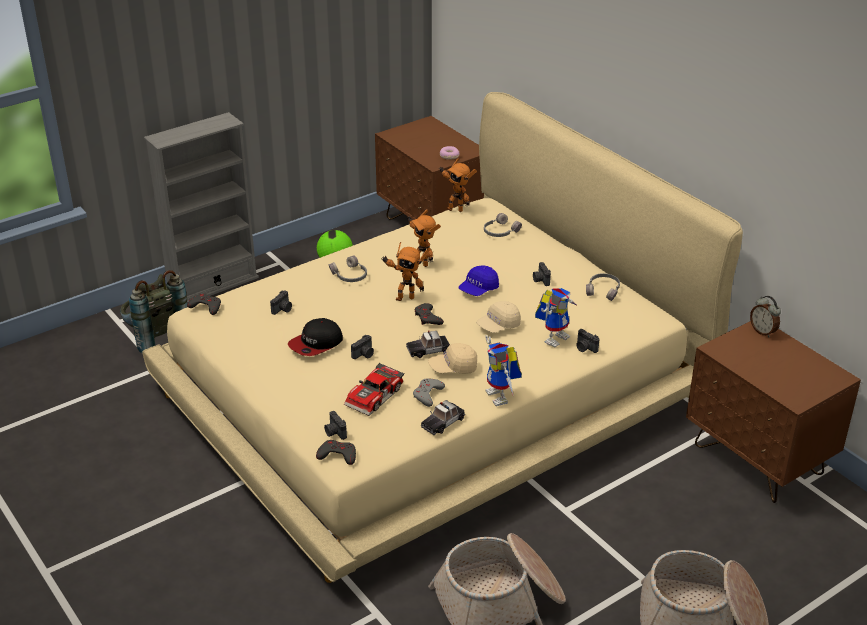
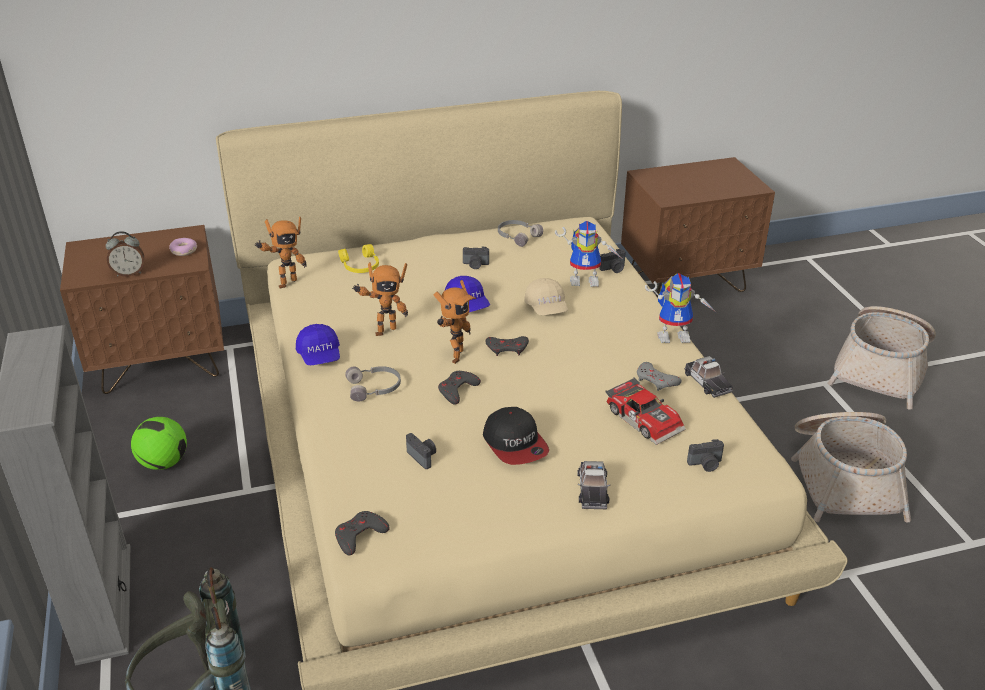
camera: 70 degrees left, 0 degrees up
(337, 455) = (748, 471): grey game controller -> grey game controller (457, 390)
(364, 354) = (554, 411): camera -> none
(375, 246) = (320, 356): none -> blue cap
(428, 349) = (570, 361): toy car -> toy car (592, 490)
(453, 367) = (612, 353): beige cap -> none
(500, 231) = (360, 266): grey headphones -> yellow headphones
(555, 337) = (586, 280): toy robot -> toy robot turned 120 degrees clockwise
(763, 331) = (651, 174): alarm clock -> alarm clock (129, 273)

